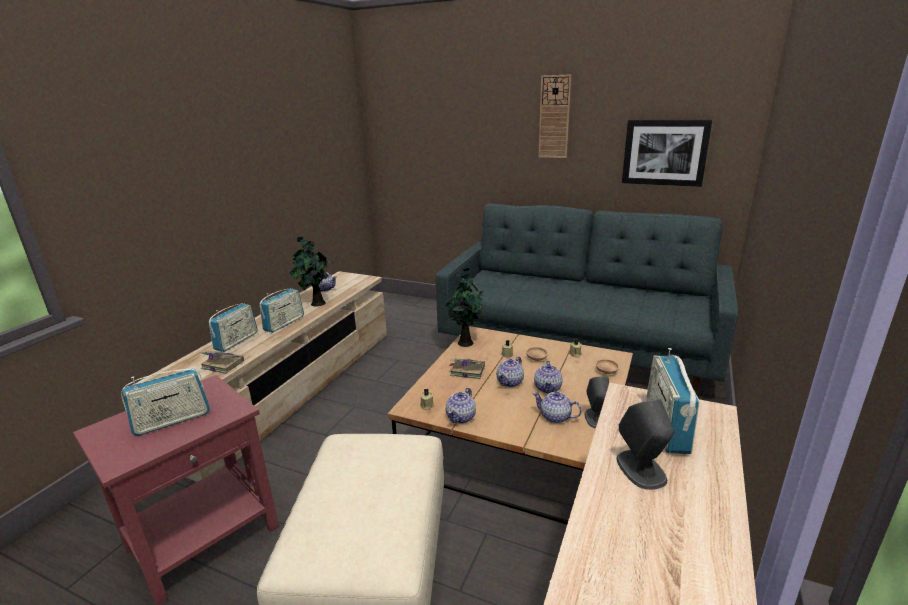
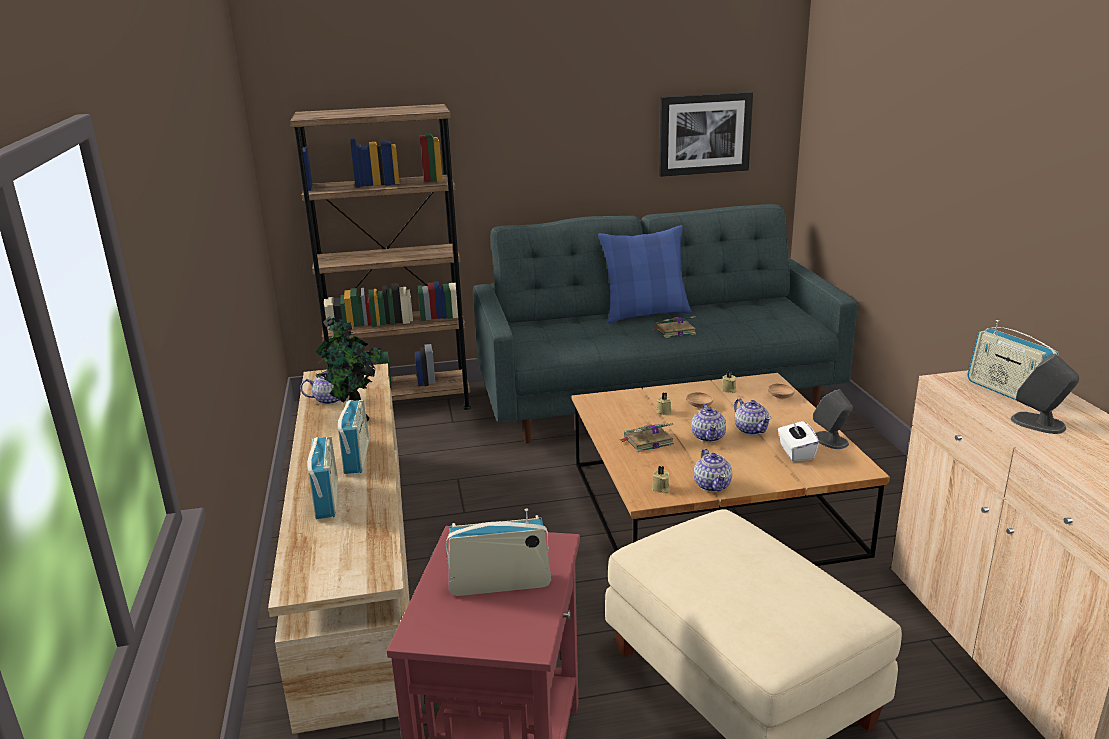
camera: 35 degrees left, 0 degrees up
(172, 420) = (500, 584): radio -> radio turned 120 degrees counterclockwise
(222, 364) = (364, 530): book -> book (674, 331)
(426, 307) = (402, 403): none -> brown bookcase
(465, 342) = (597, 413): potted plant -> none
(554, 117) = (567, 98): wall clock -> none
(555, 417) = (796, 452): teapot -> white tissue box
(576, 284) = (645, 314): none -> blue pillow

